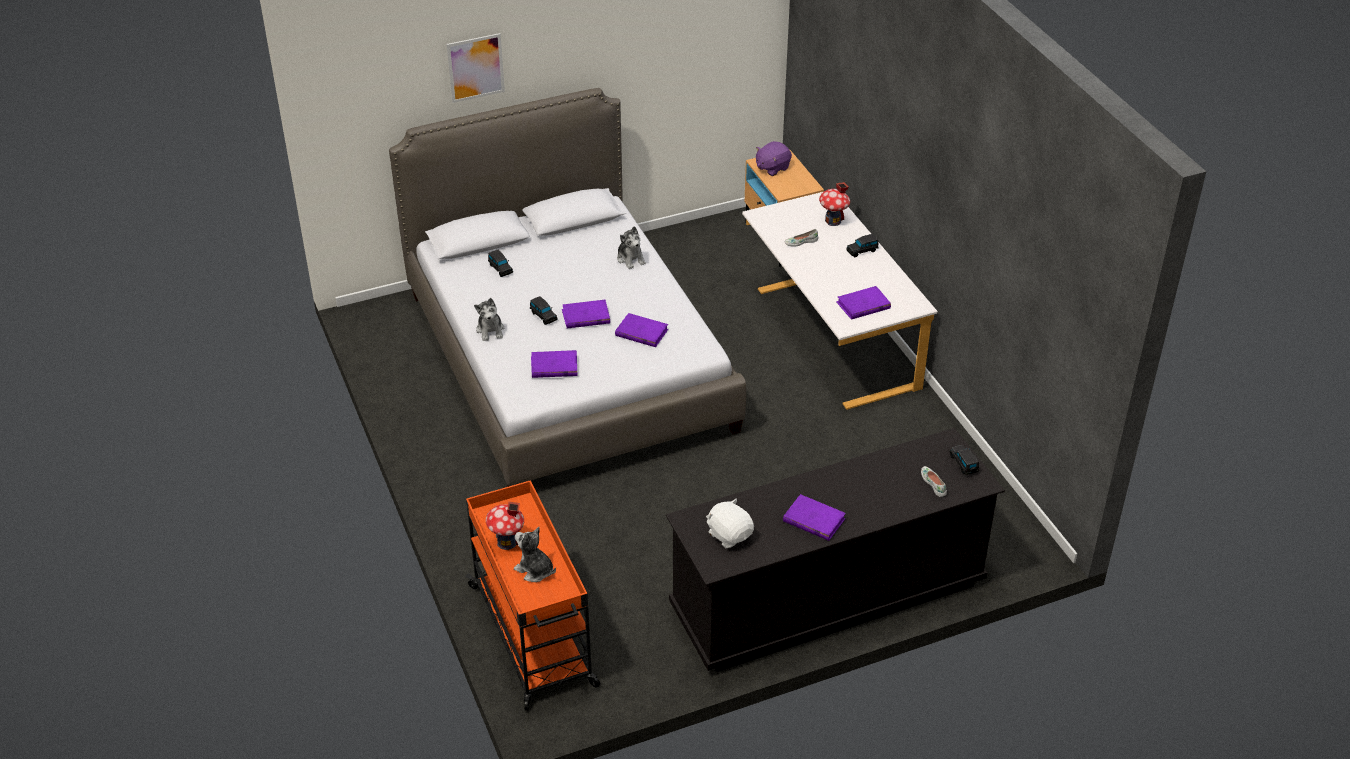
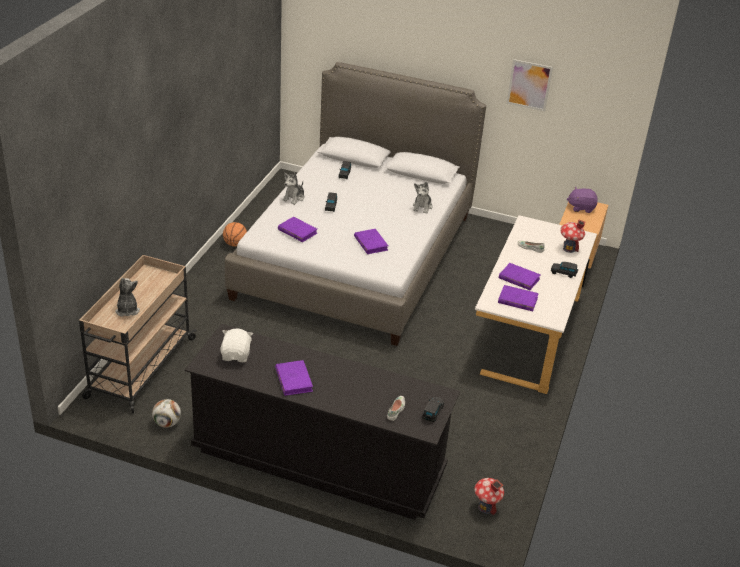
camera: 40 degrees right, 5 degrees down
(424, 431) = (235, 244): none -> basketball
(475, 67) = (394, 40): picture -> picture (529, 85)
(507, 542) = (136, 289): toy house -> toy house (486, 507)
(533, 637) = (140, 368): orange cart -> beige cart
(585, 317) = (352, 219): purple book -> purple book (518, 278)
(644, 670) = (167, 423): none -> football

